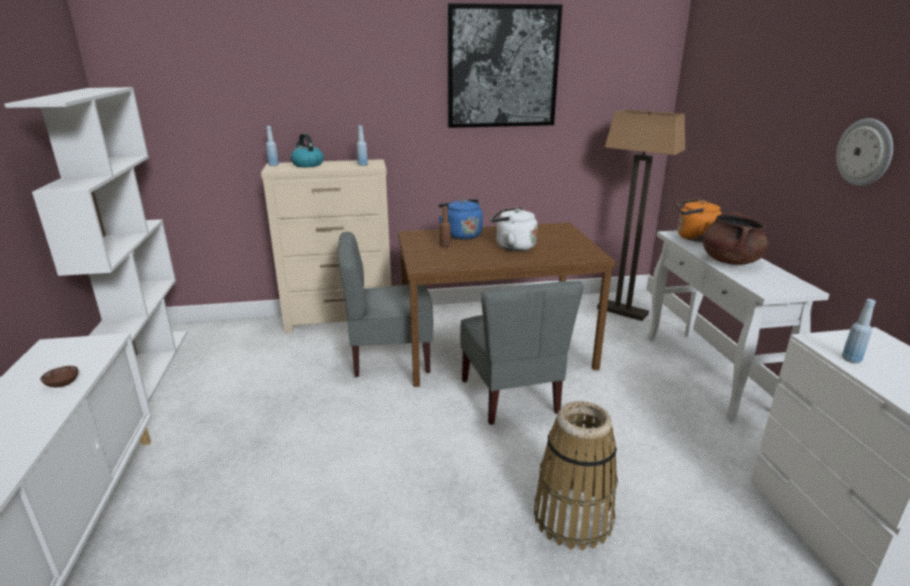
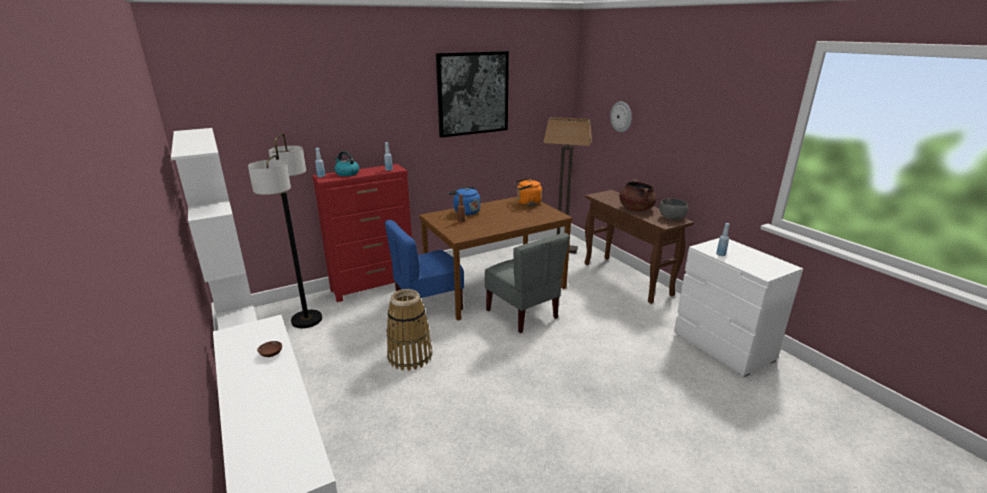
camera: 20 degrees left, 0 degrees up
(235, 349) = (306, 320): none -> floor lamp
(341, 321) = (374, 286): beige dresser -> red dresser
(389, 357) = (428, 305): grey chair -> blue chair
(512, 246) = (505, 216): white kettle -> none
(573, 517) = (594, 371): basket -> basket (410, 356)
(693, 237) = (608, 196): orange kettle -> orange kettle (527, 203)
(708, 373) = (627, 279): white console table -> brown console table
(789, 282) = (672, 217): none -> grey bowl
(865, 152) = (703, 143): wall clock -> wall clock (621, 116)

